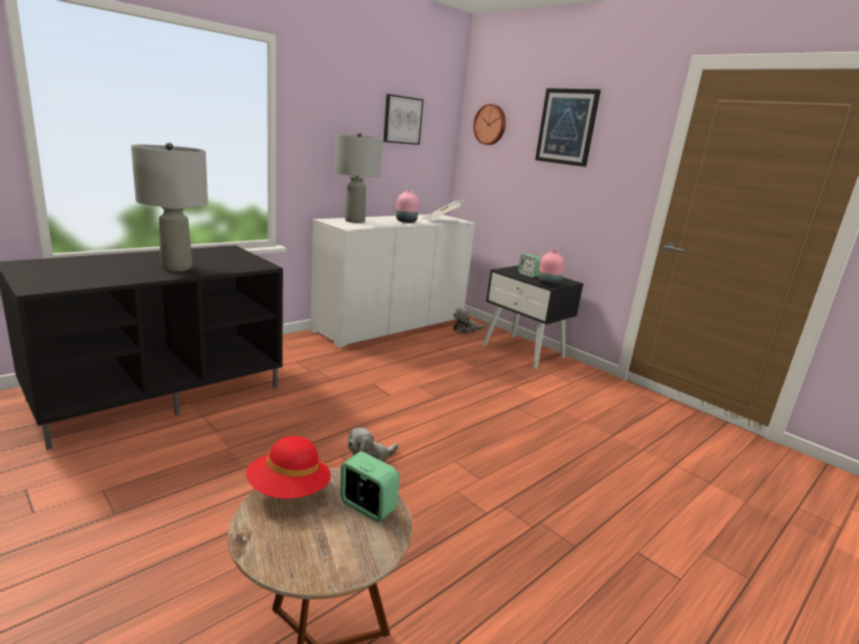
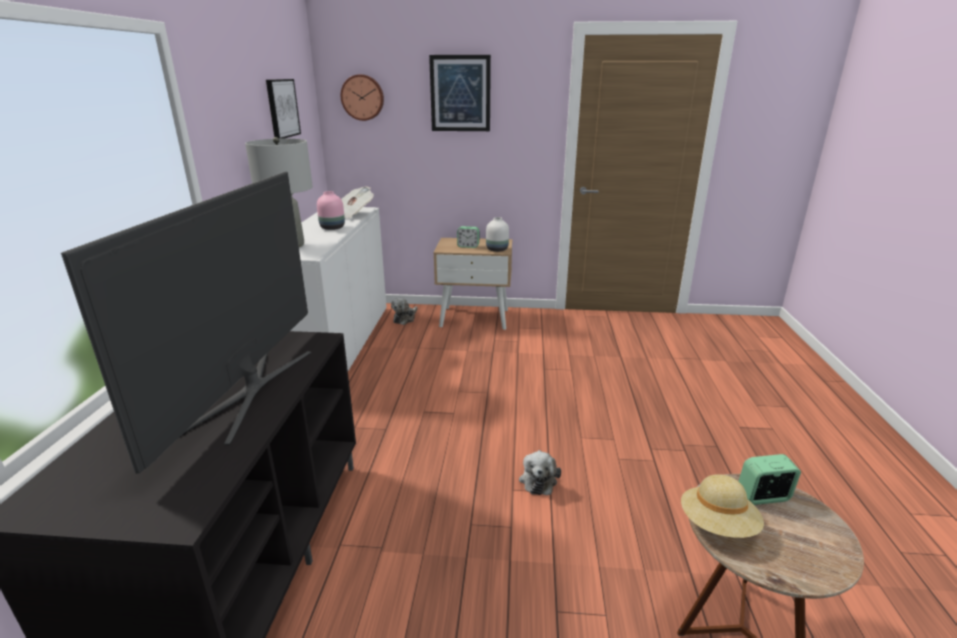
camera: 40 degrees left, 5 degrees up
(177, 267) = (249, 390): grey table lamp -> television
(289, 490) = (717, 525): red hat -> beige hat
(523, 351) = (475, 318): black nightstand -> beige nightstand
(549, 284) = (497, 249): pink vase -> white vase

